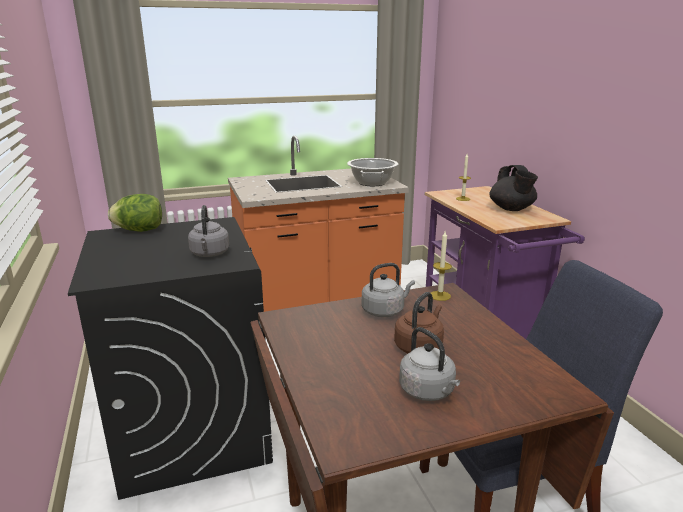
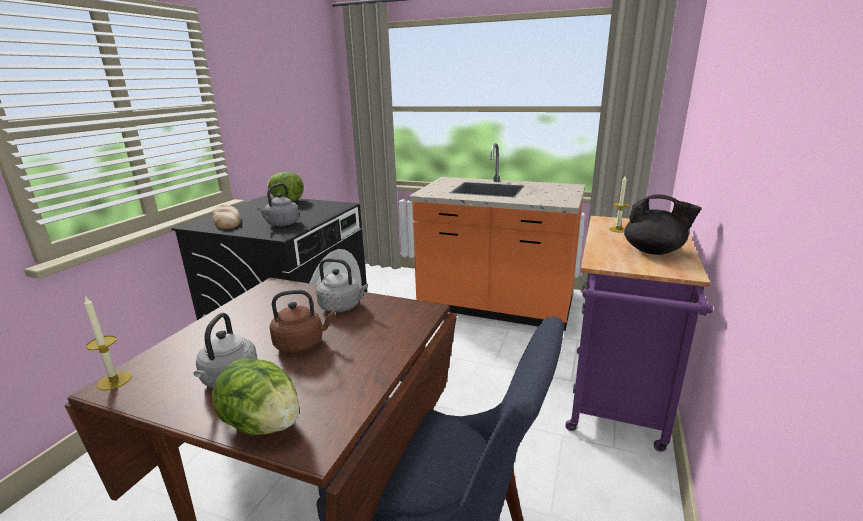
camera: 40 degrees right, 0 degrees up
(127, 267) = (227, 221): none -> bread
(372, 183) = (549, 198): cooking pot -> none
(440, 296) = (410, 311): candle -> candle (114, 381)
(511, 209) = (654, 251): black teapot -> black teapot turned 90 degrees counterclockwise
(516, 400) = (263, 424): none -> lettuce

